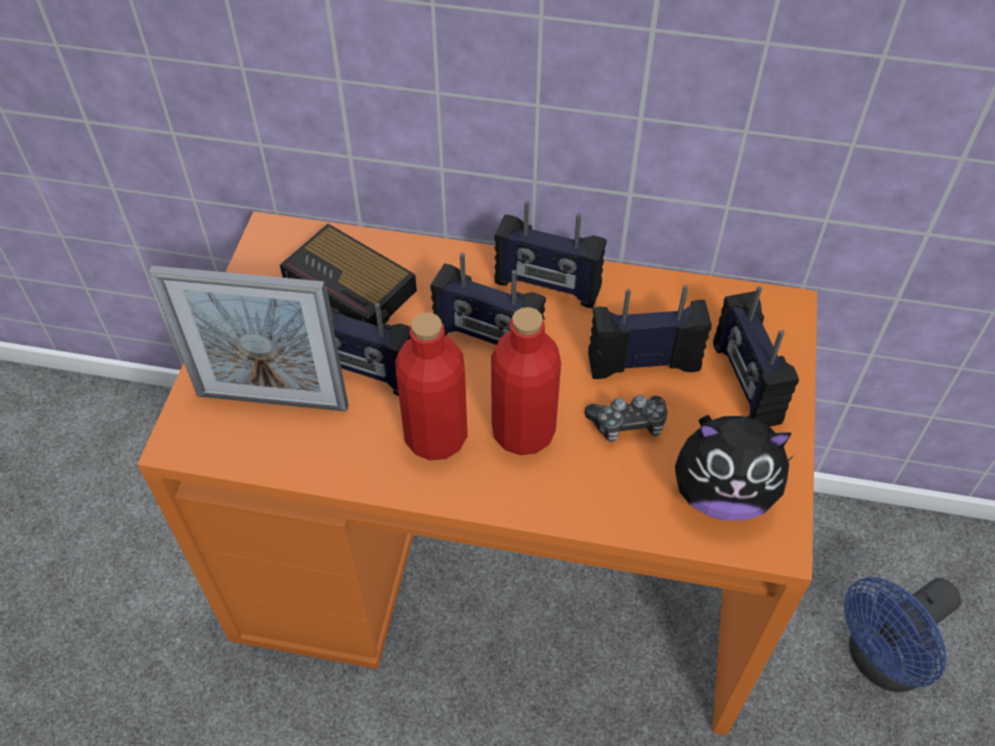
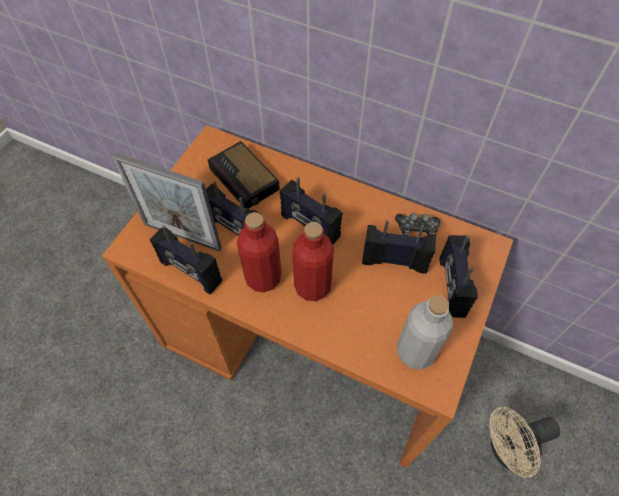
camera: 15 degrees right, 5 degrees up
(547, 286) = (353, 202): radio -> radio (190, 272)
(628, 424) = (374, 296): game controller -> game controller (417, 228)
(721, 493) = (415, 351): plush toy -> grey bottle
(879, 661) = (506, 450): blue fan -> beige fan

